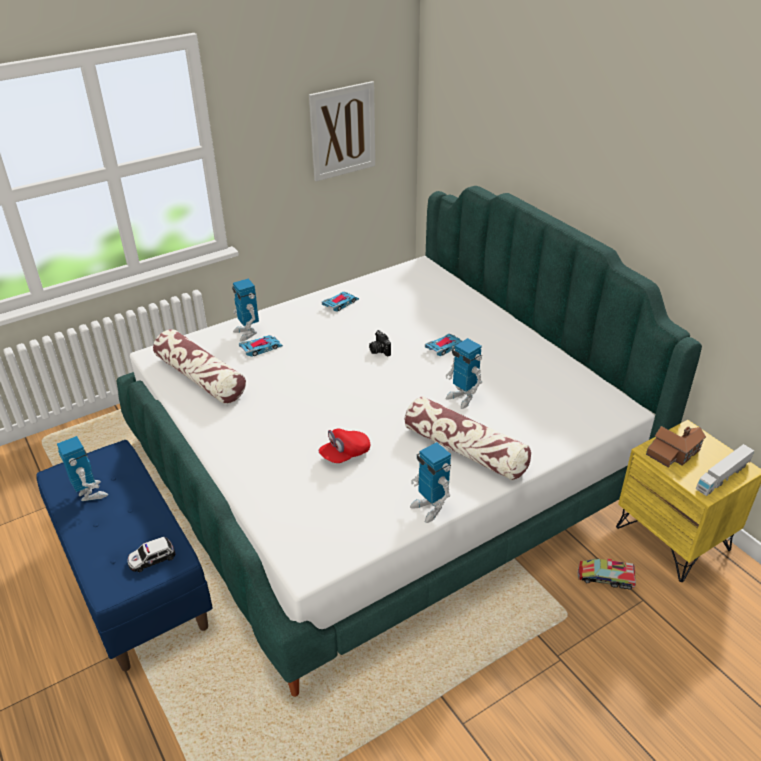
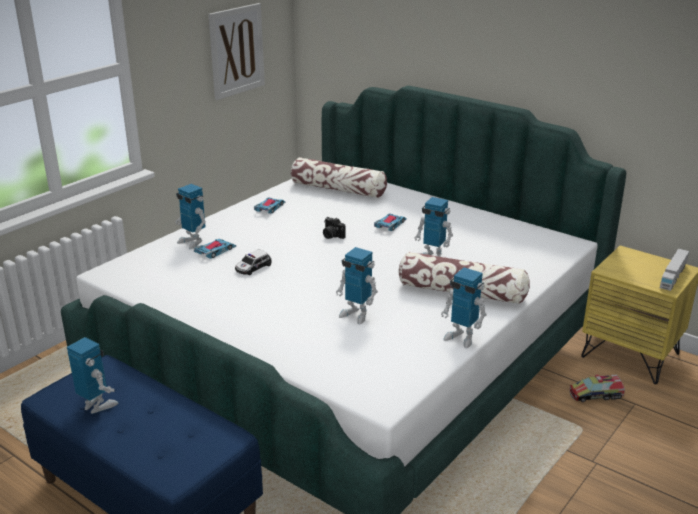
camera: 20 degrees left, 10 degrees down
(151, 558) = (203, 443): toy car -> toy car (253, 268)
(201, 378) = (169, 282): pillow -> pillow (338, 189)
(345, 454) = (356, 314): red cap -> toy robot
(673, 452) = (625, 268): toy house -> none

